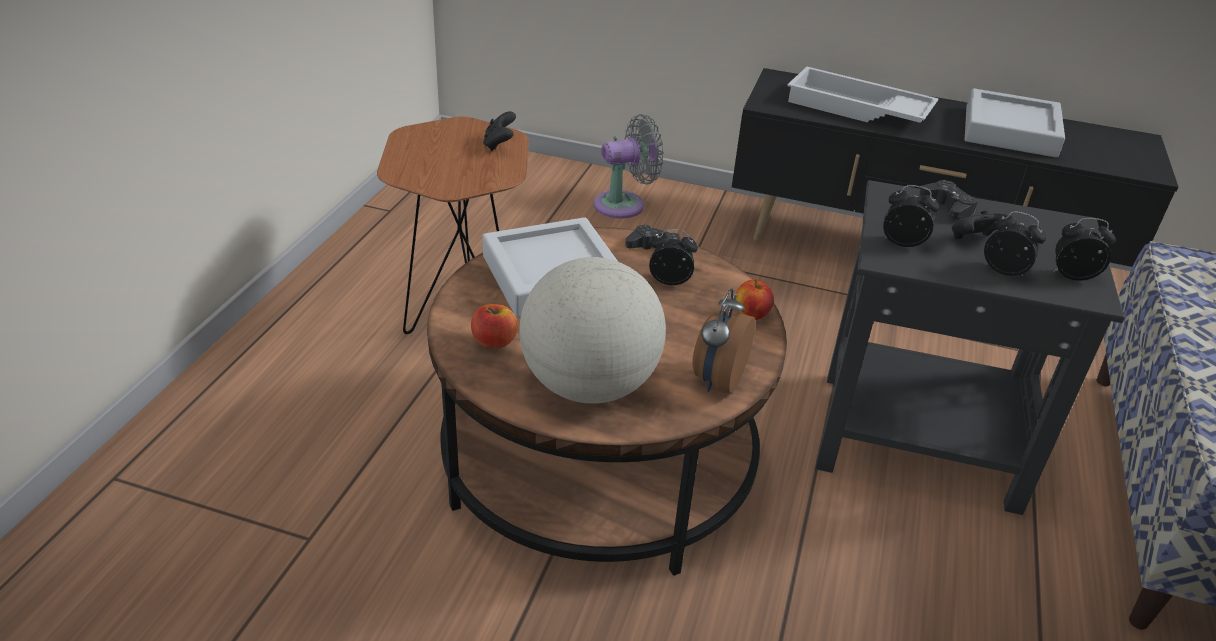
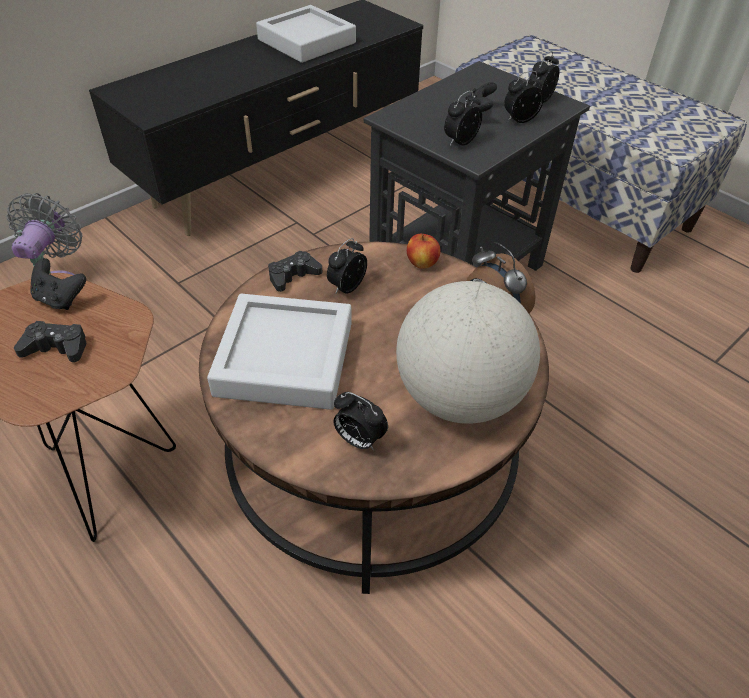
camera: 60 degrees left, 10 degrees up
(494, 341) = (358, 440): apple -> alarm clock
(856, 109) = (209, 81): white tray -> none
(947, 207) = (427, 103): black game controller -> black game controller (56, 348)

